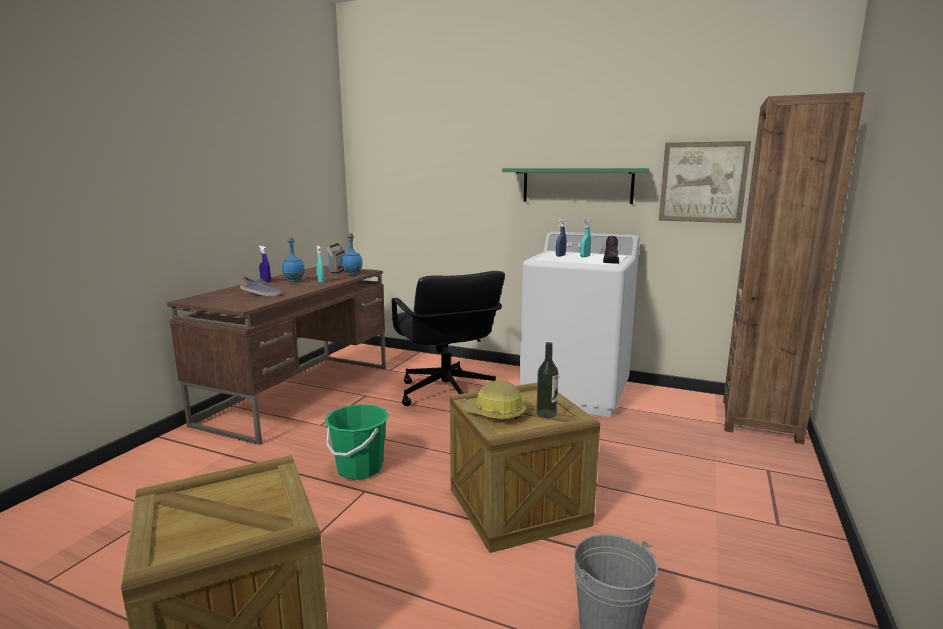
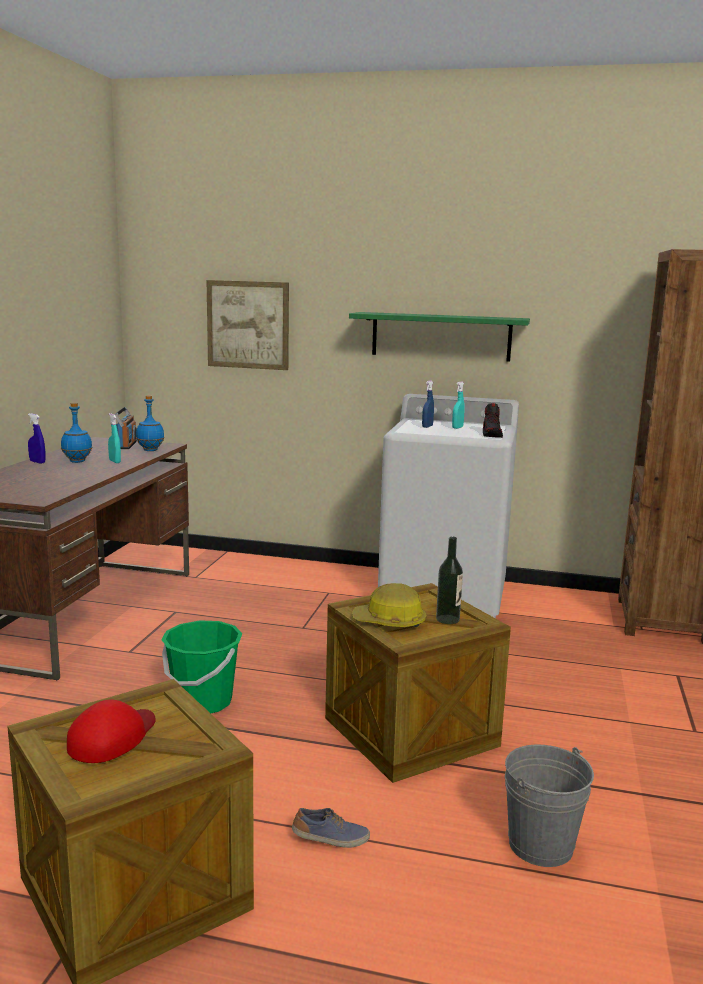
camera: 10 degrees left, 0 degrees up
(212, 506) = (113, 737): none -> red cap
(261, 295) = (47, 482): shoe -> shoe (331, 840)
(446, 393) = (281, 605): black office chair -> none
(702, 182) = (593, 337): picture -> picture (248, 325)

